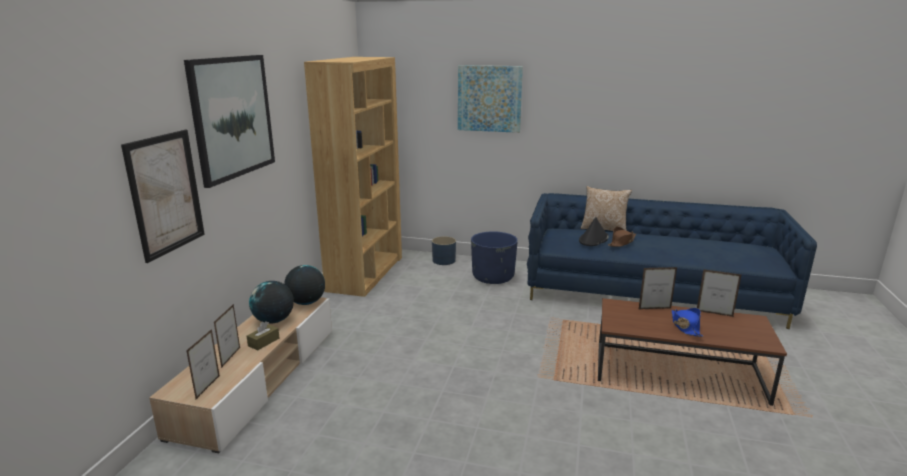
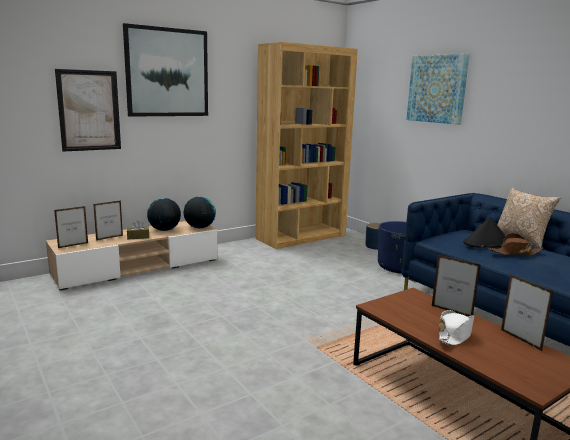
camera: 40 degrees right, 5 degrees down
(685, 326) = (455, 334): blue hat -> white hat

